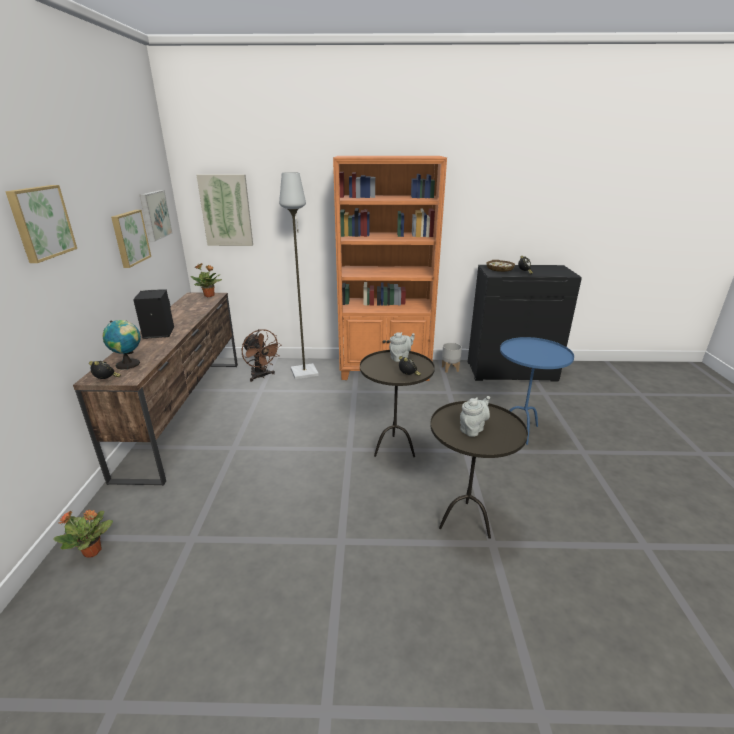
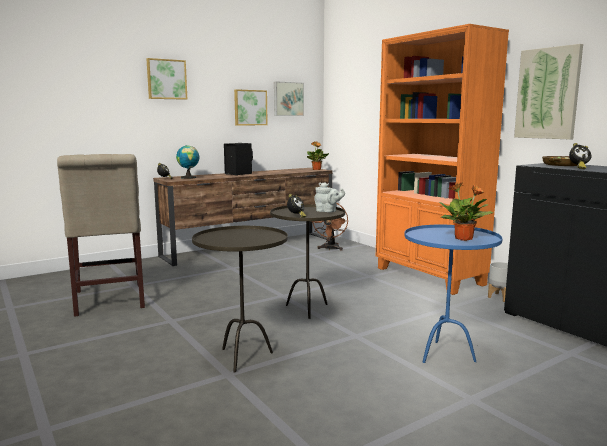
camera: 55 degrees right, 15 degrees down
(93, 551) = (105, 271): potted plant -> potted plant (464, 239)
(222, 577) = (109, 301): none -> beige chair
(226, 210) = (348, 101): picture -> picture (548, 93)
(304, 372) = (363, 256): grey floor lamp -> none
(473, 429) = (235, 237): grey teapot -> none

